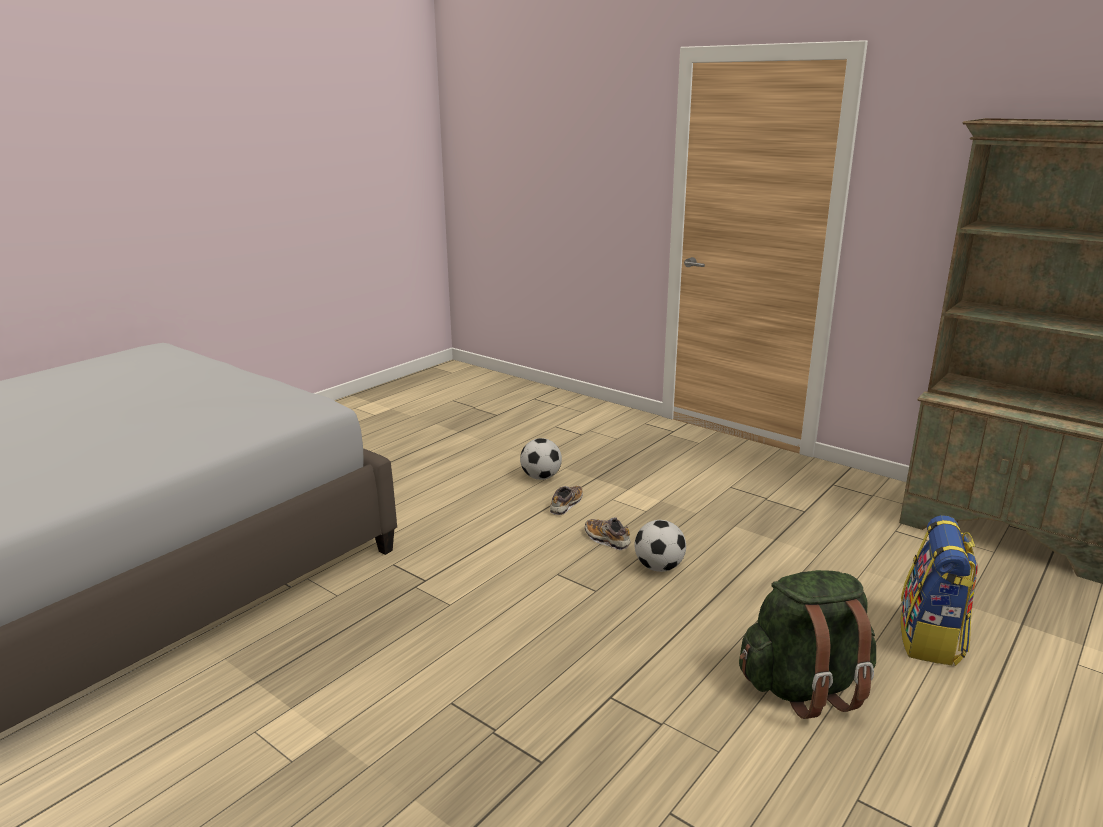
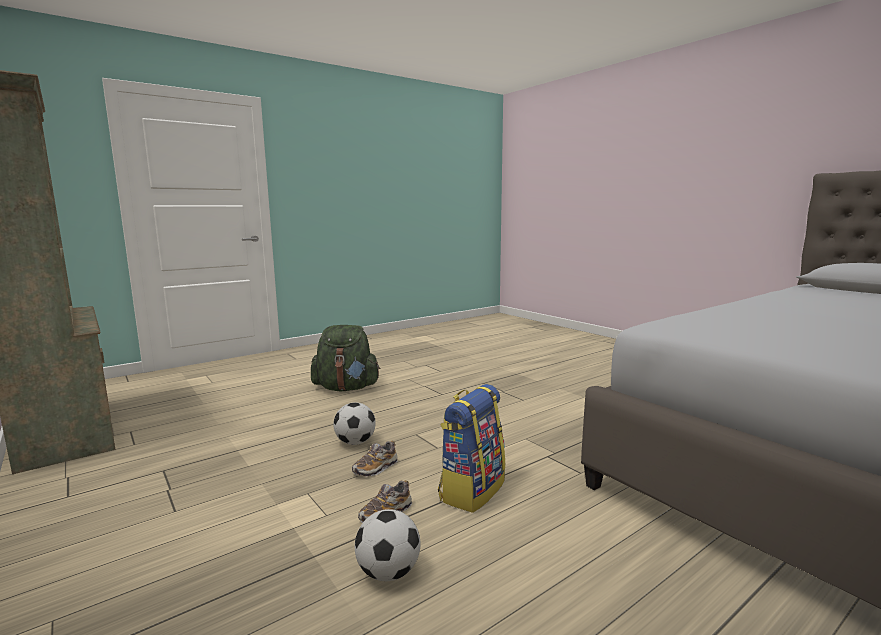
camera: 165 degrees left, 10 degrees down
(607, 540) = (375, 468): shoe -> shoe turned 75 degrees clockwise
(931, 639) = (255, 394): backpack -> backpack (471, 490)

